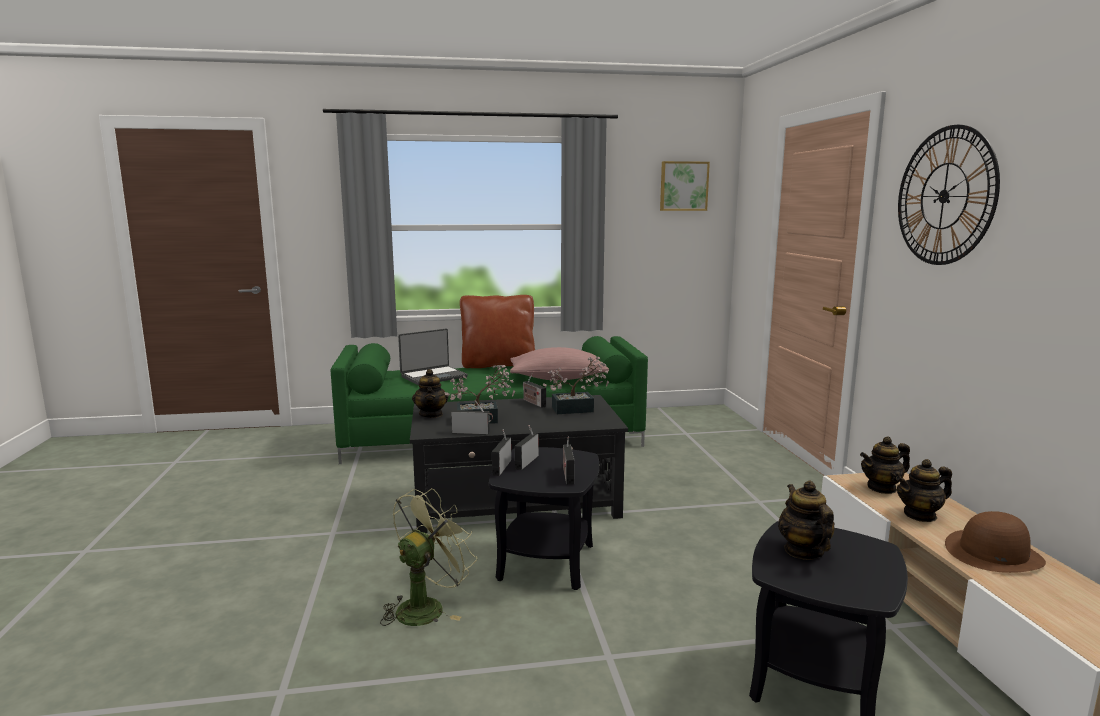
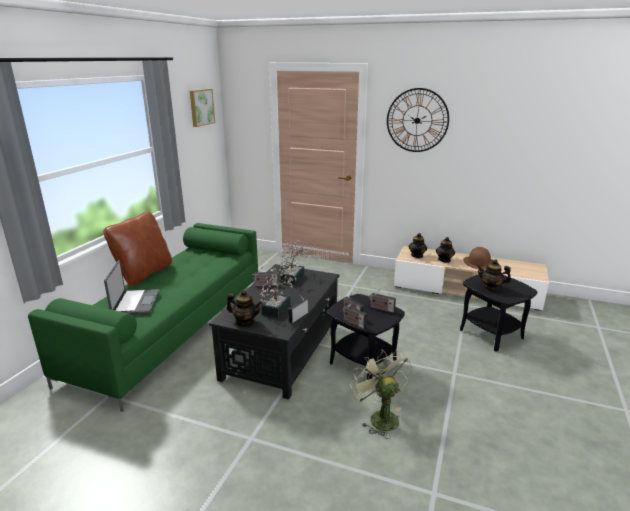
camera: 60 degrees left, 10 degrees up
(558, 378) = (210, 265): pink pillow -> none

